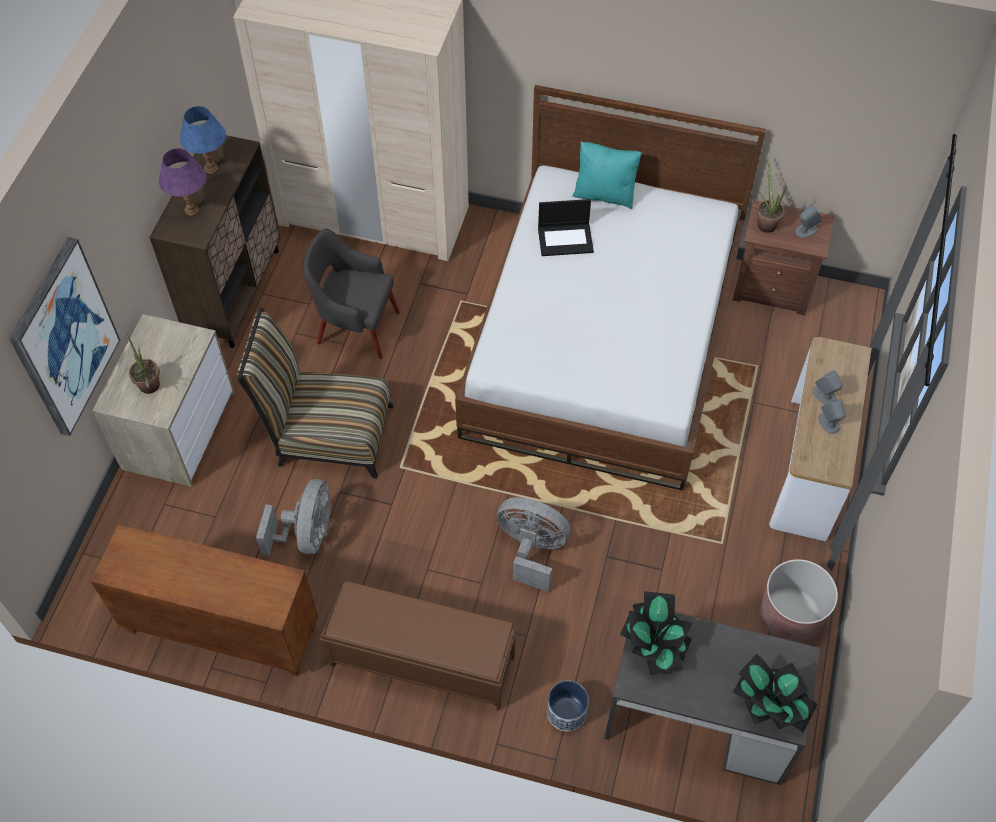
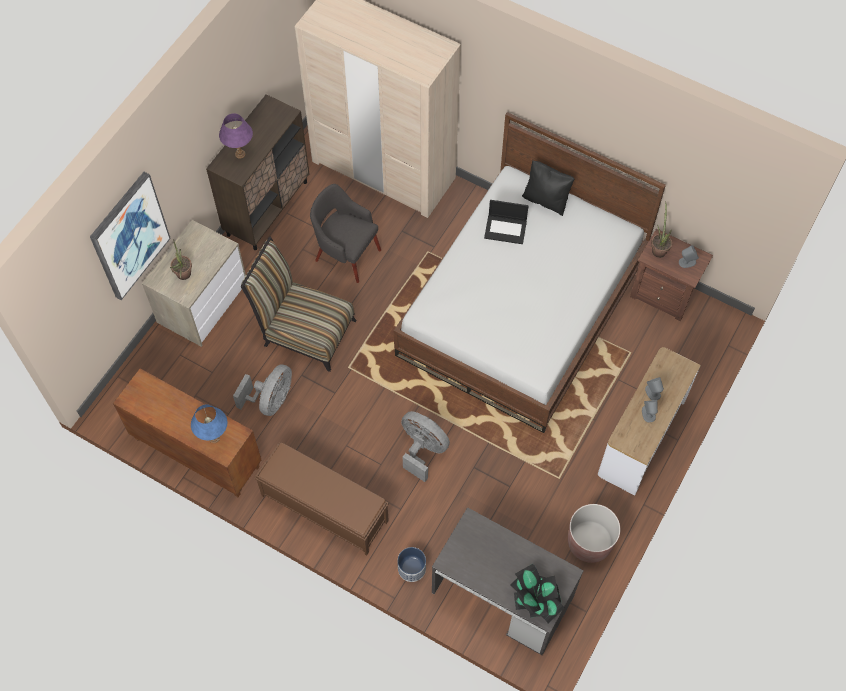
camera: 15 degrees right, 5 degrees up
(210, 168) = (261, 124): blue table lamp -> blue table lamp (214, 438)
(604, 194) = (546, 199): turquoise pillow -> black pillow
(654, 644) = (471, 539): potted plant -> none

